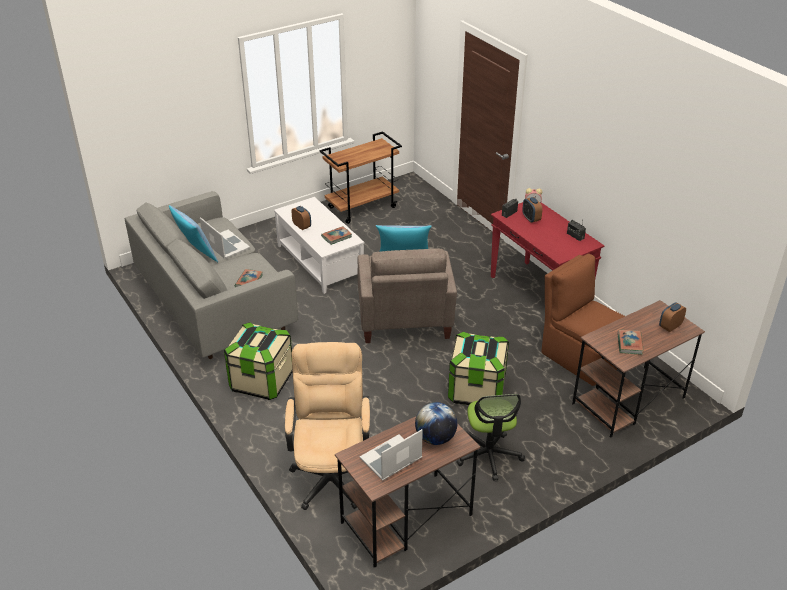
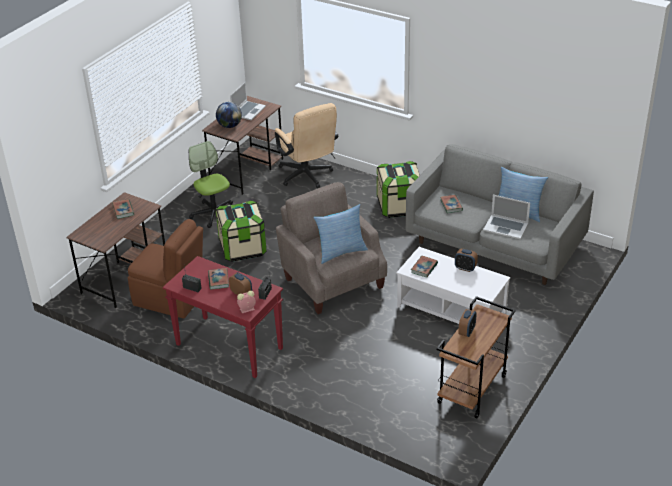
camera: 155 degrees right, 0 degrees up
(547, 235) = (218, 280): none -> book
(670, 327) = (94, 232): alarm clock -> alarm clock (467, 331)

